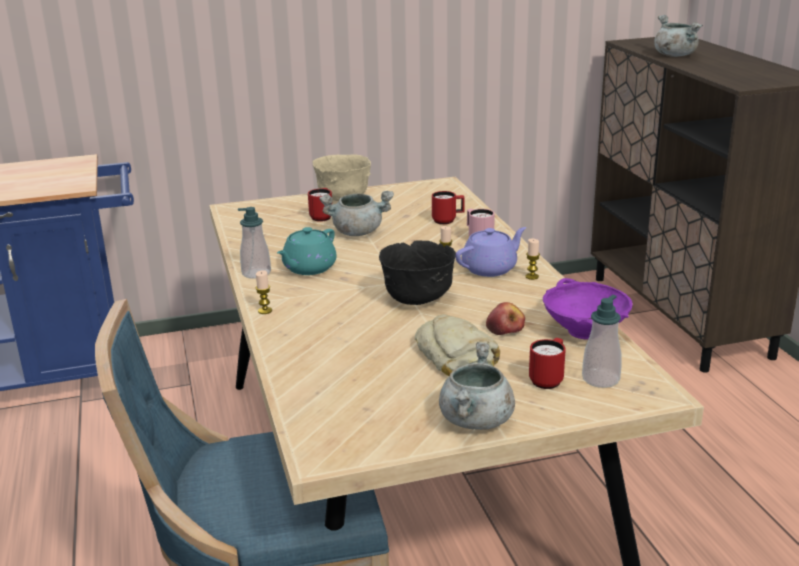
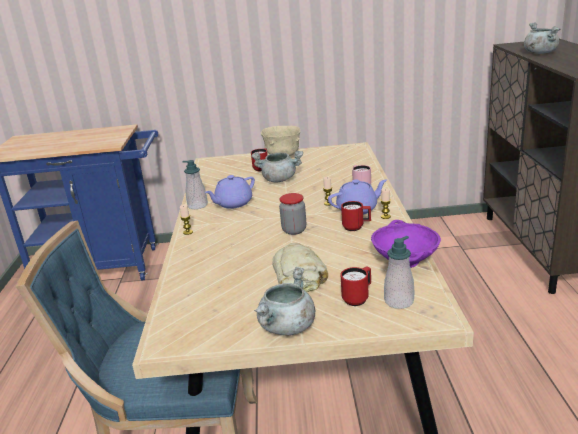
camera: 15 degrees right, 0 degrees up
(308, 268) = (233, 203): turquoise teapot -> purple teapot
(418, 300) = (294, 230): black bowl -> jar
(448, 221) = (345, 173): red mug -> red mug (356, 227)
(505, 329) = (345, 256): apple -> none

